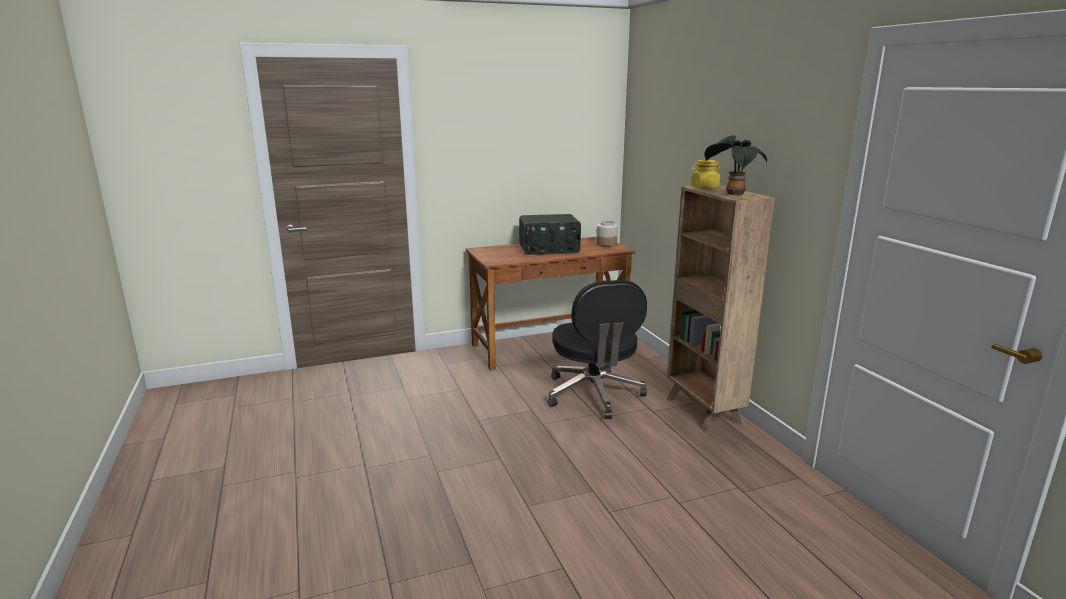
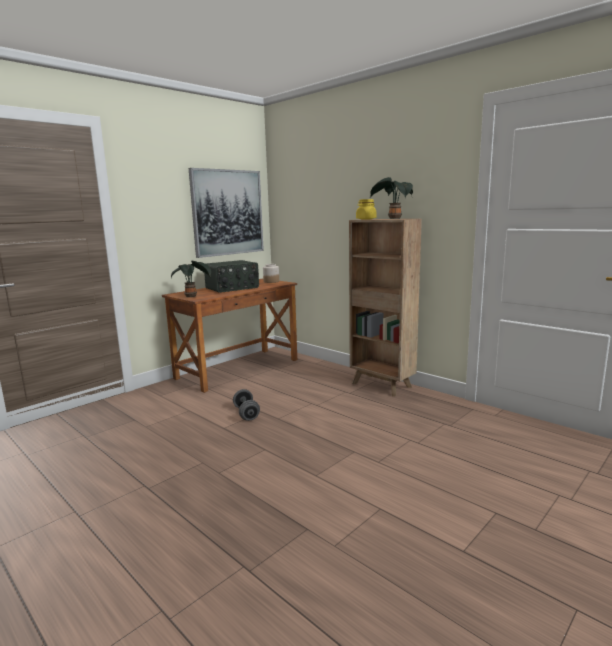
camera: 25 degrees left, 5 degrees down
(492, 257) = (192, 296): none -> potted plant
(514, 409) = (246, 414): none -> grey dumbbell
(561, 151) = (227, 212): none -> picture
(594, 394) = (299, 392): black office chair -> none

